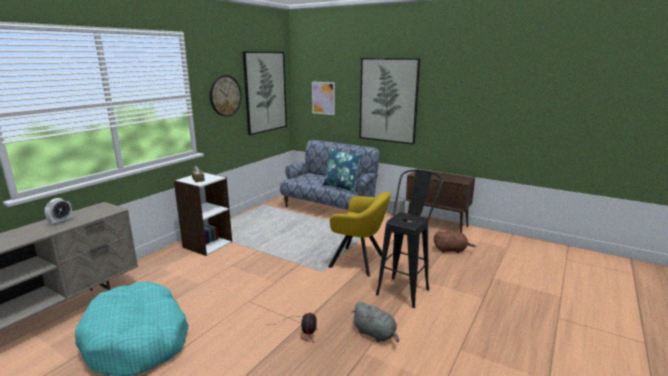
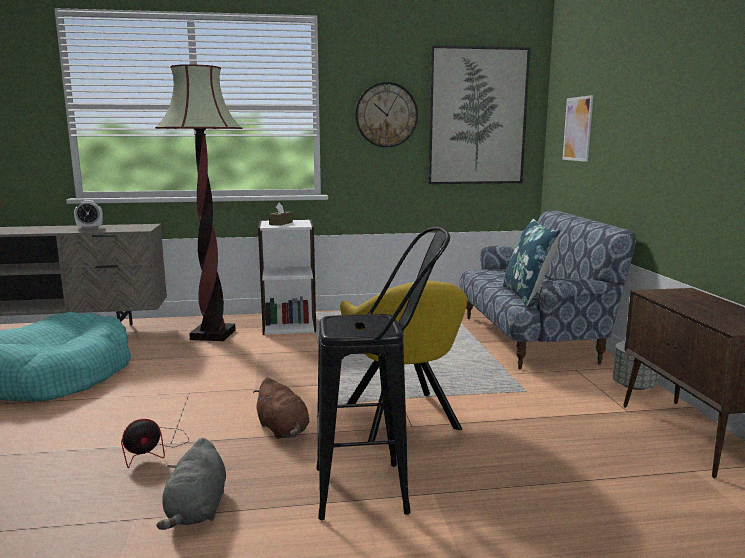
camera: 50 degrees right, 5 degrees down
(174, 269) = (213, 334): none -> floor lamp
(388, 100) = (662, 123): picture -> none
(451, 250) = (618, 488): brown plush toy -> brown plush toy (283, 430)

